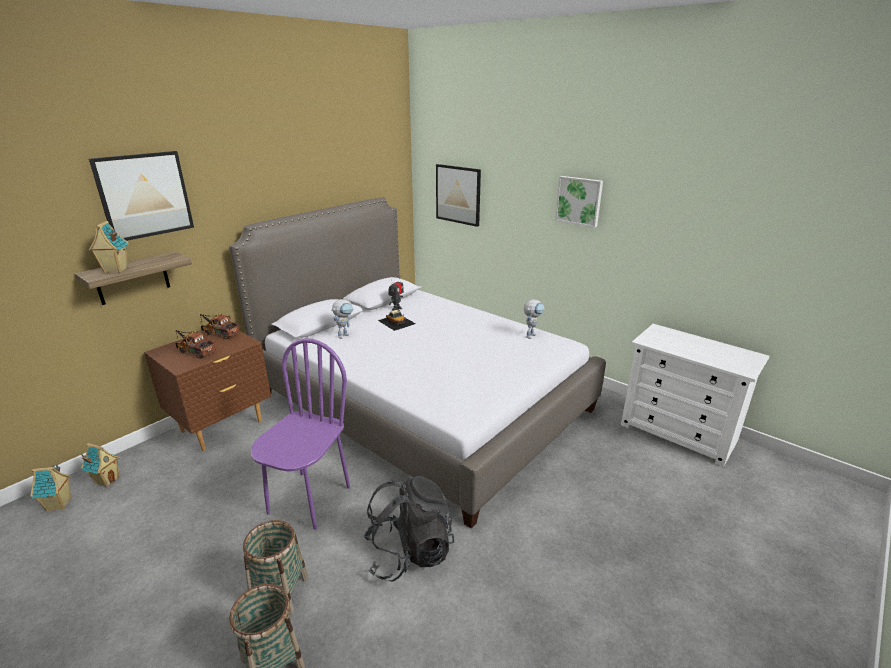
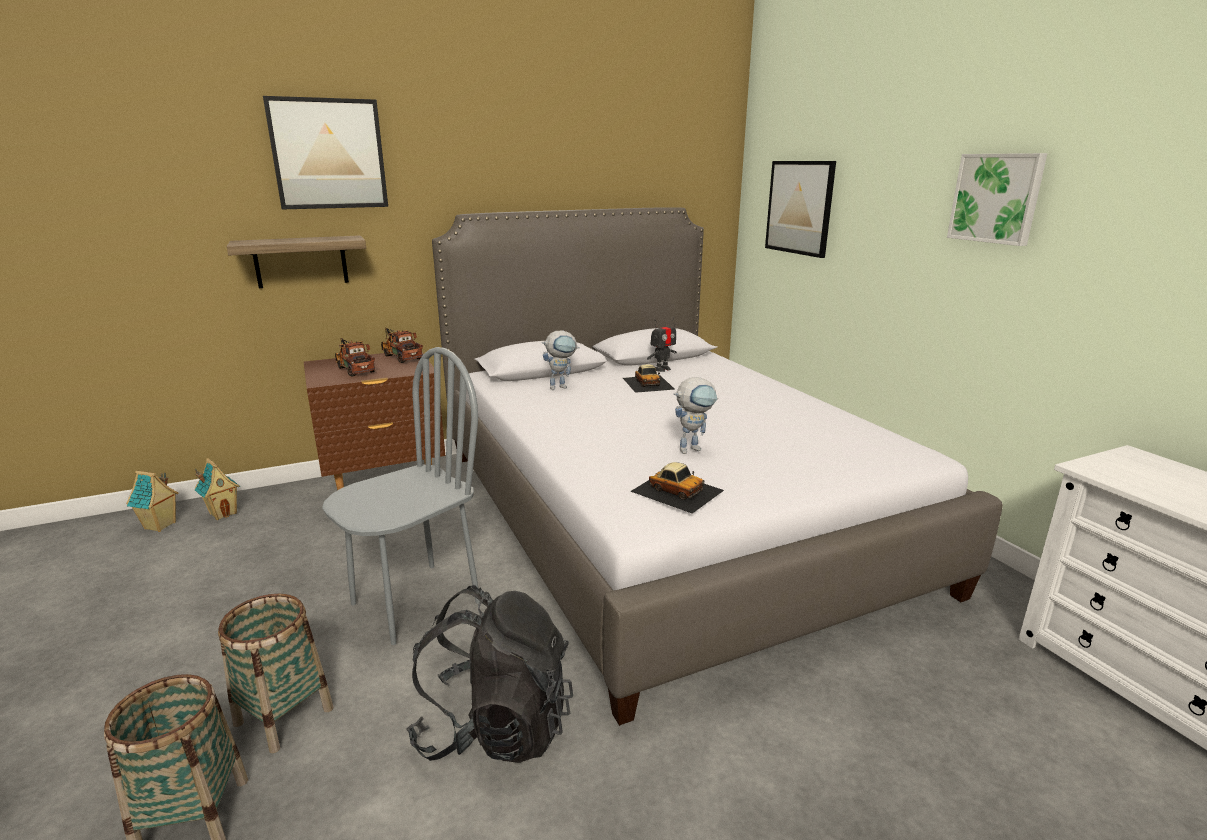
camera: 25 degrees right, 5 degrees down
(115, 270) = (270, 241): toy house -> none
(309, 499) = (415, 602): purple chair -> grey chair
(469, 395) = (677, 490): none -> toy car
(531, 335) = (860, 432): toy robot -> toy robot (693, 448)

